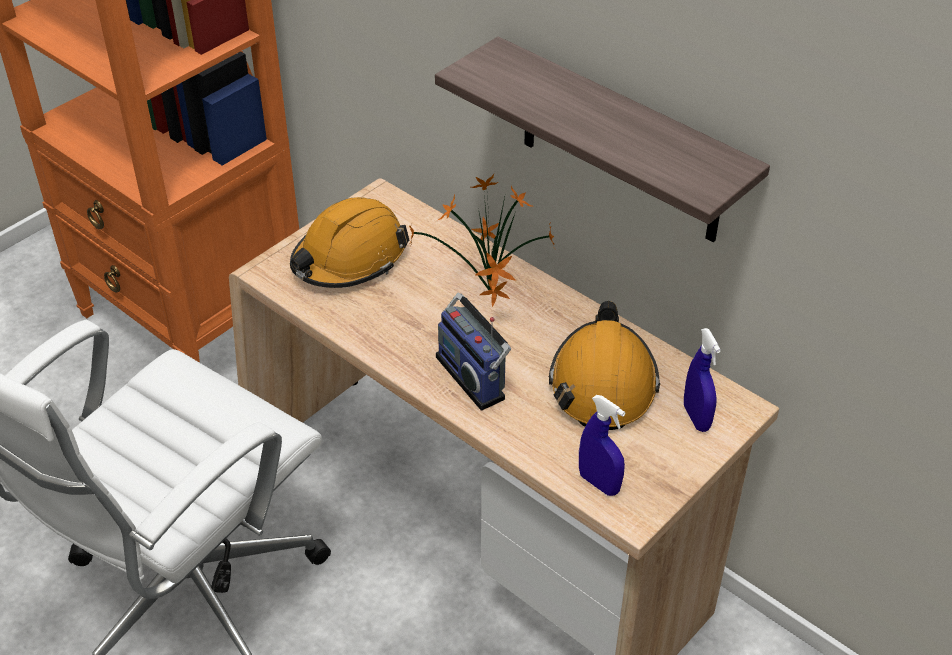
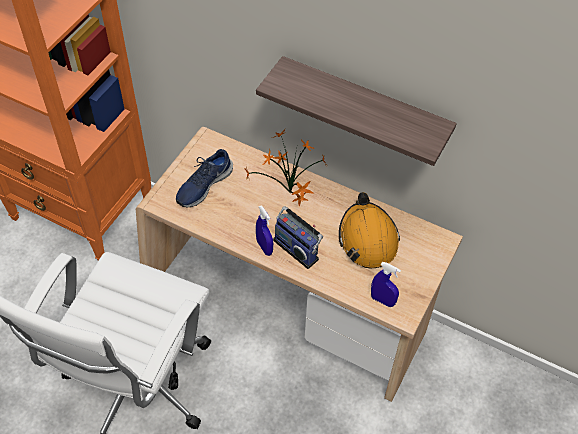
camera: 15 degrees left, 10 degrees up
(349, 258) = (203, 185): orange hard hat -> blue shoe
(696, 418) = (422, 251): blue spray bottle -> blue spray bottle (264, 247)

